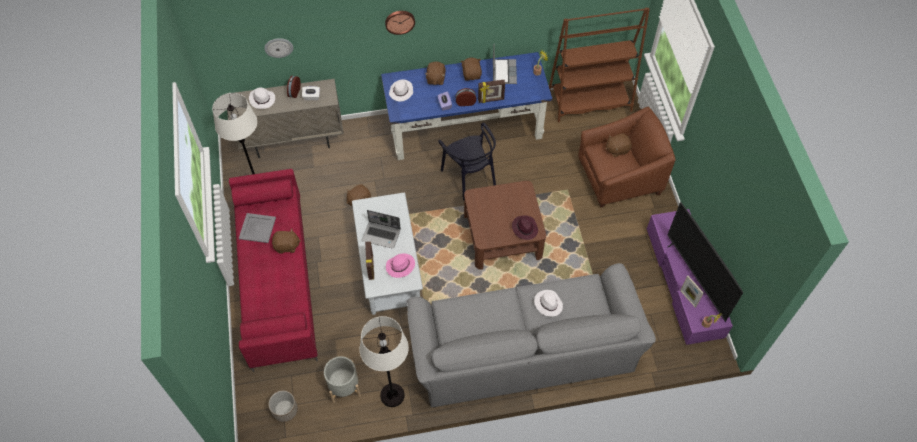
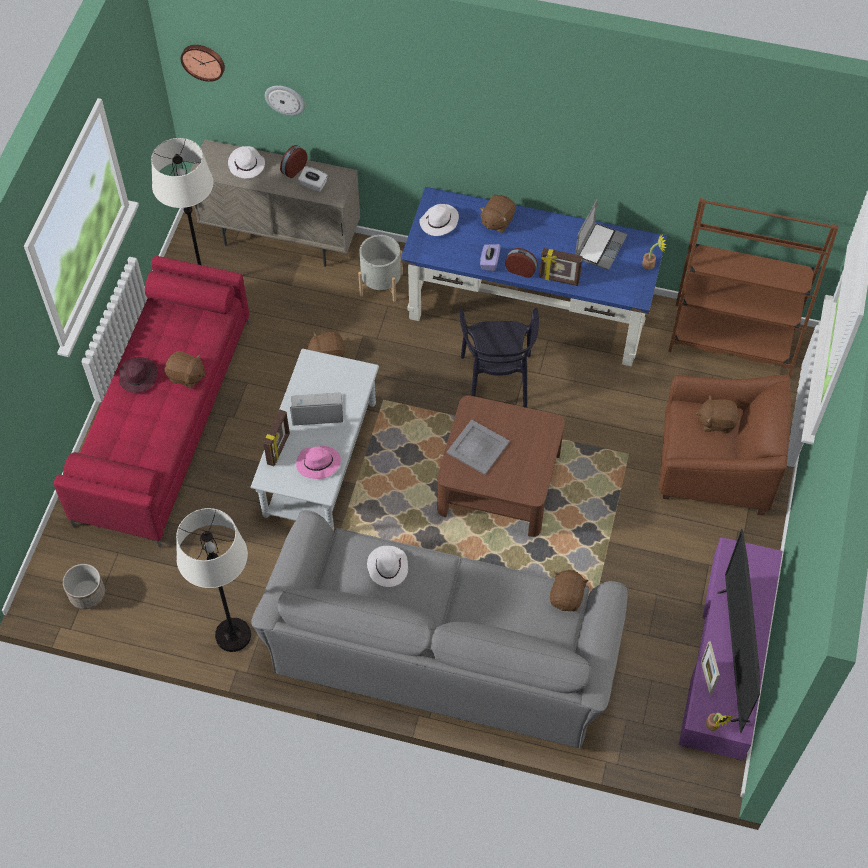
camera: 25 degrees right, 0 degrees up
(257, 228) = (161, 337): grey tray -> grey tray (478, 447)
(344, 386) = (177, 596): grey planter -> grey planter (381, 284)
(382, 235) = (316, 411): laptop -> laptop turned 135 degrees clockwise
(399, 21) = (461, 120): wall clock -> wall clock (203, 61)
(471, 74) = (551, 233): brown plush toy -> brown plush toy (567, 597)
(524, 228) = (518, 480): purple hat -> purple hat (138, 376)
(548, 303) = (492, 598): white hat -> white hat (387, 567)

